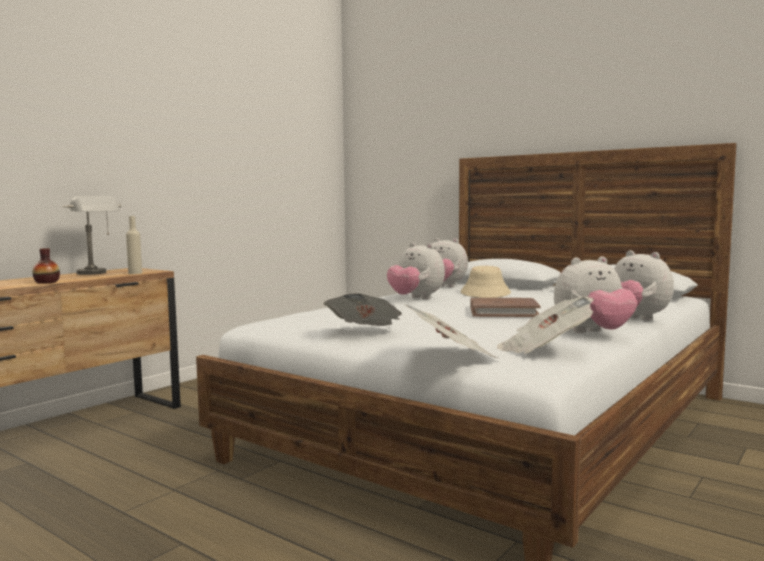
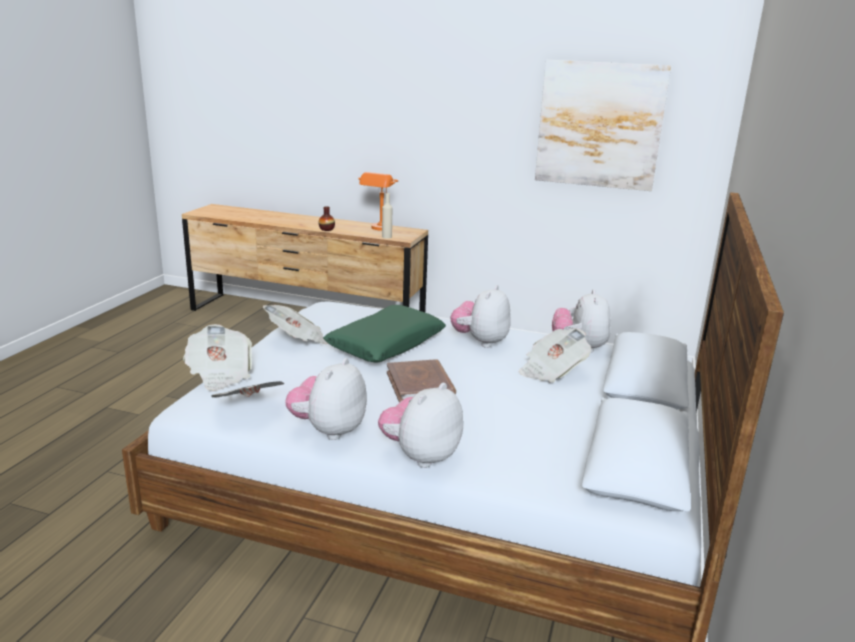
camera: 70 degrees right, 15 degrees up
(97, 273) = (378, 229): grey table lamp -> orange table lamp
(268, 140) = (599, 125): none -> picture
(404, 313) = (386, 344): none -> green pillow
(485, 293) = (551, 371): beige hat -> newspaper
(593, 333) = (328, 430): plush toy -> plush toy turned 60 degrees clockwise

